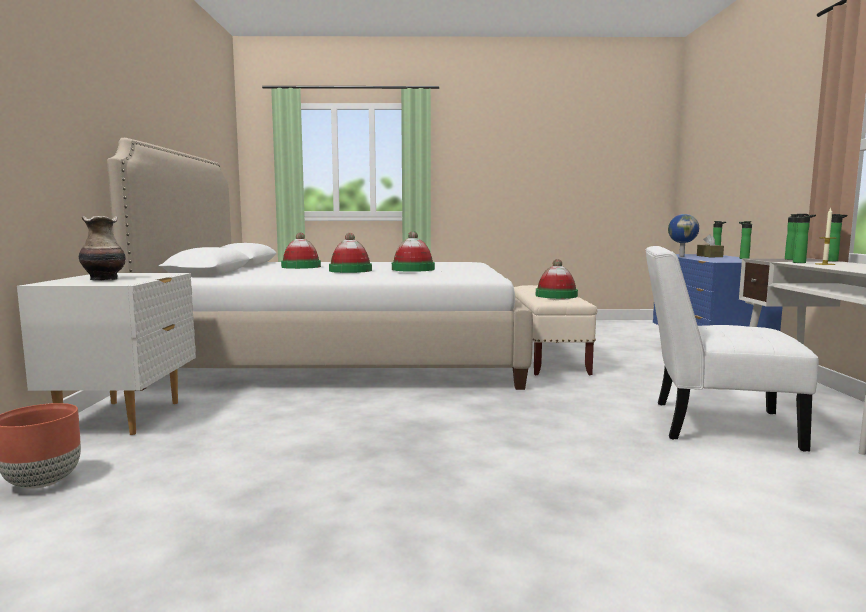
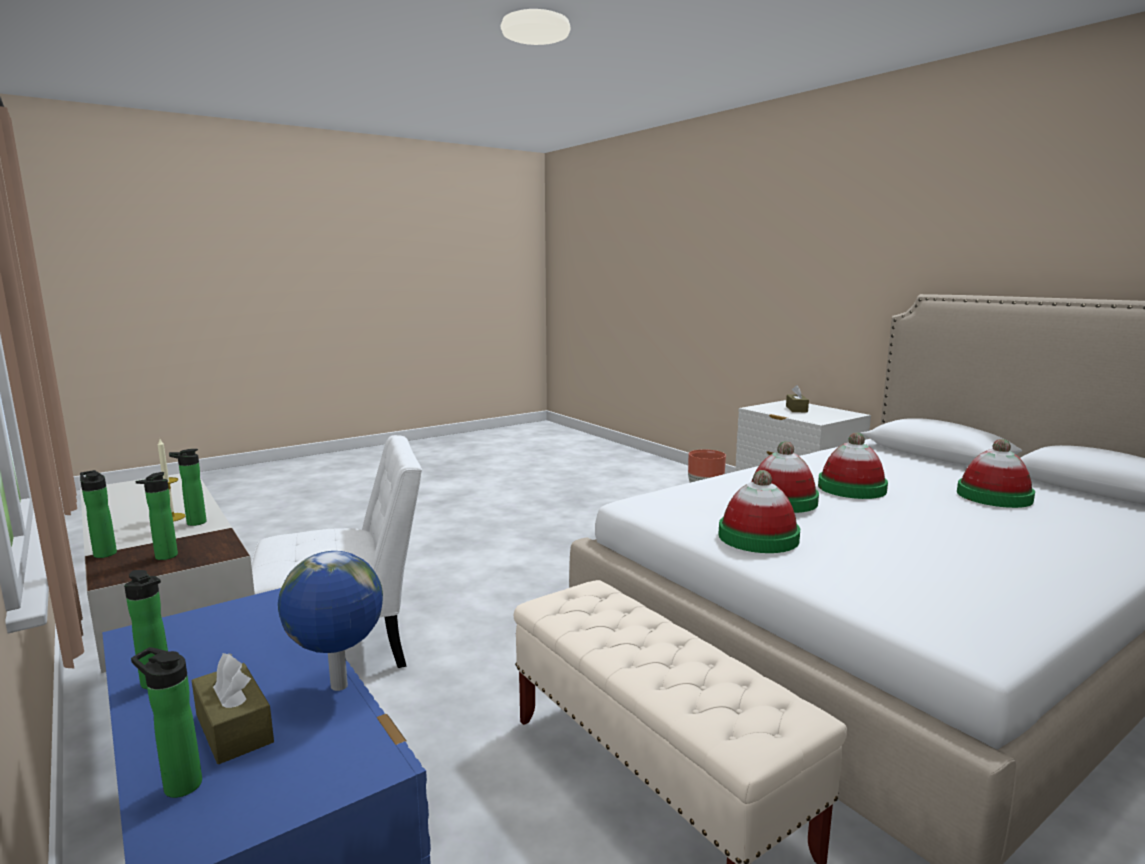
camera: 145 degrees right, 5 degrees up
(104, 279) = (796, 409): vase -> brown tissue box
(556, 295) = (615, 625): hat -> hat (758, 537)

